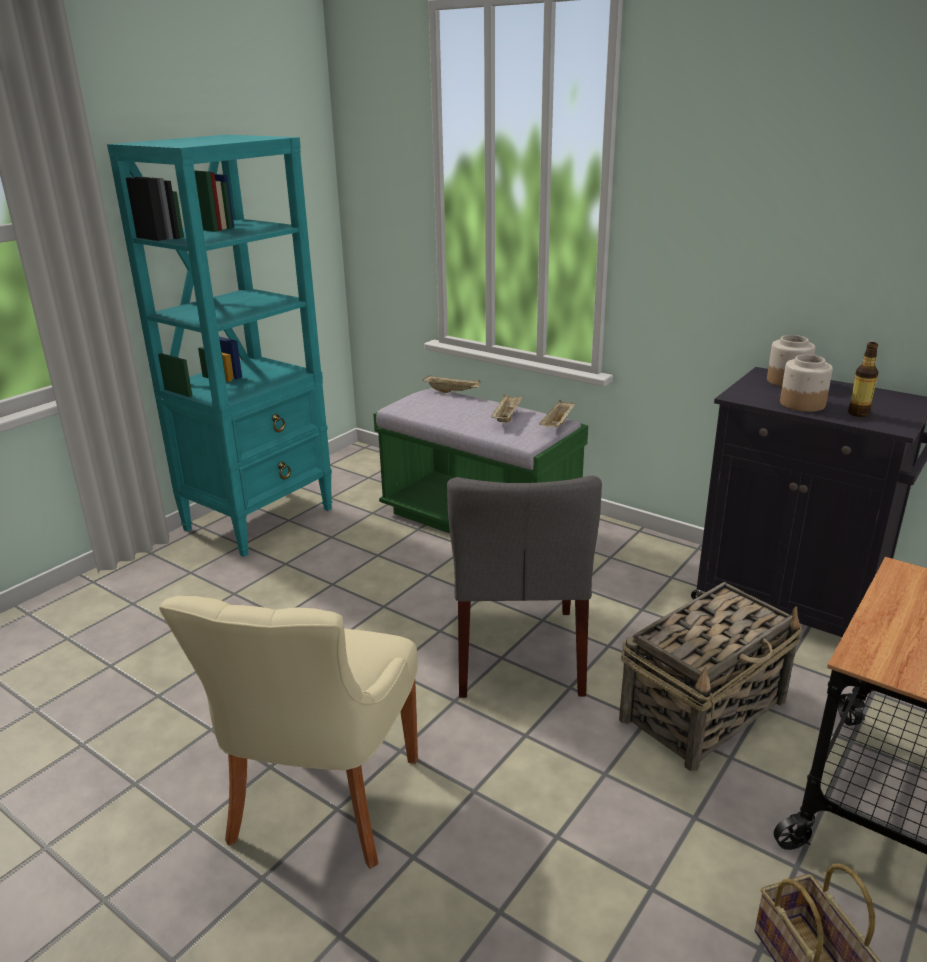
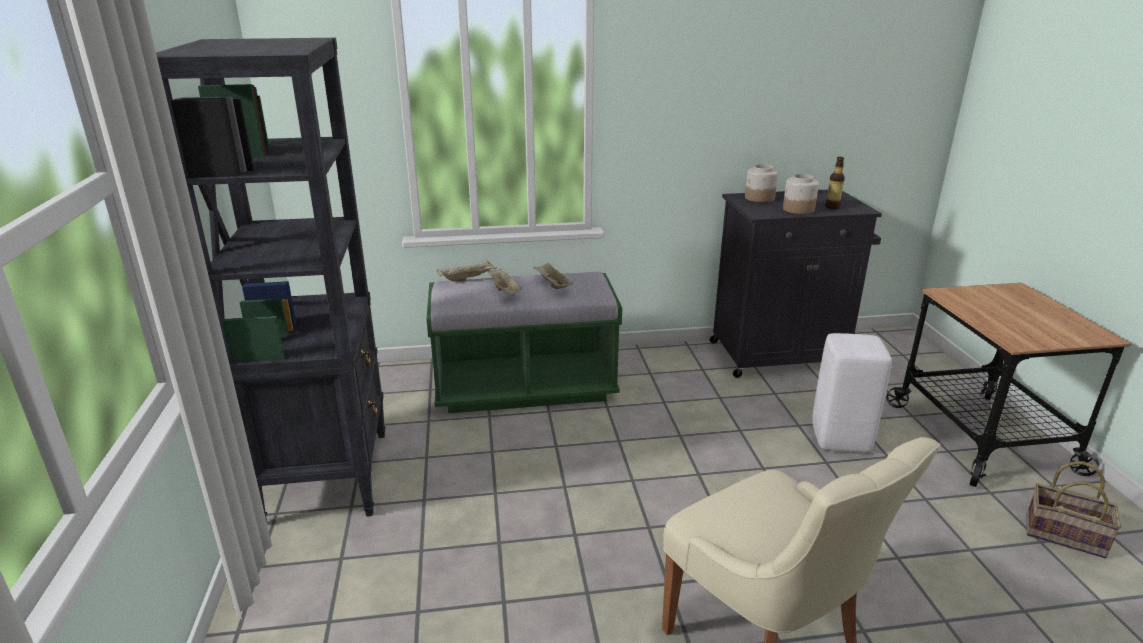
camera: 45 degrees left, 0 degrees up
(260, 518) = (328, 475): turquoise bookcase -> black bookcase
(519, 652) = (702, 464): grey chair -> none
(557, 425) = (596, 278): beige tray -> beige tray (505, 291)
(704, 709) = (839, 438): basket -> white stool

